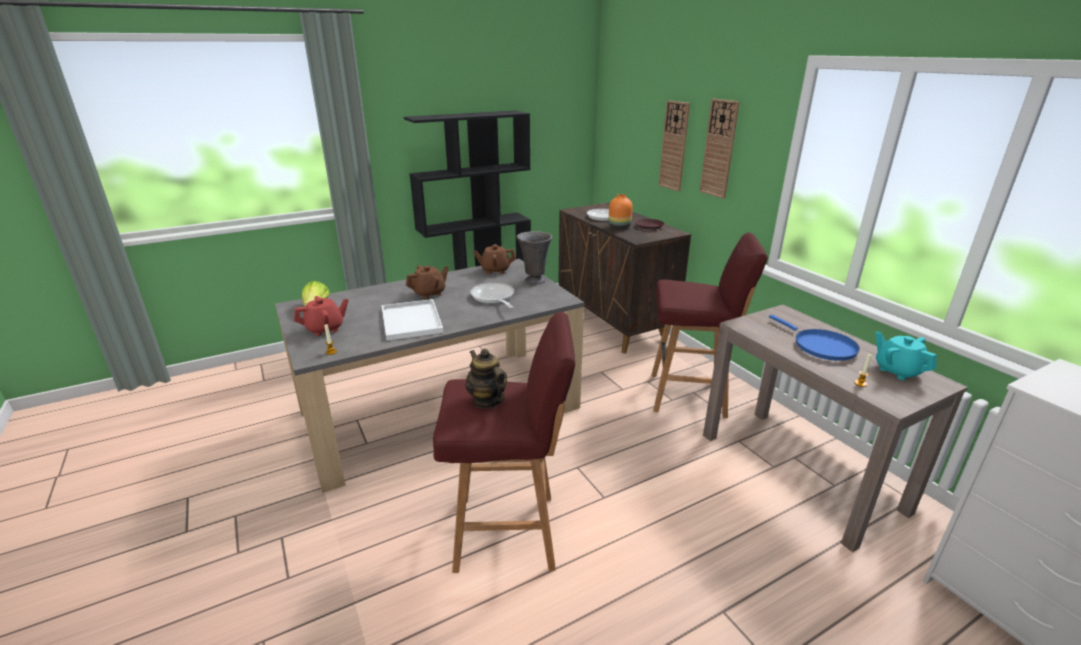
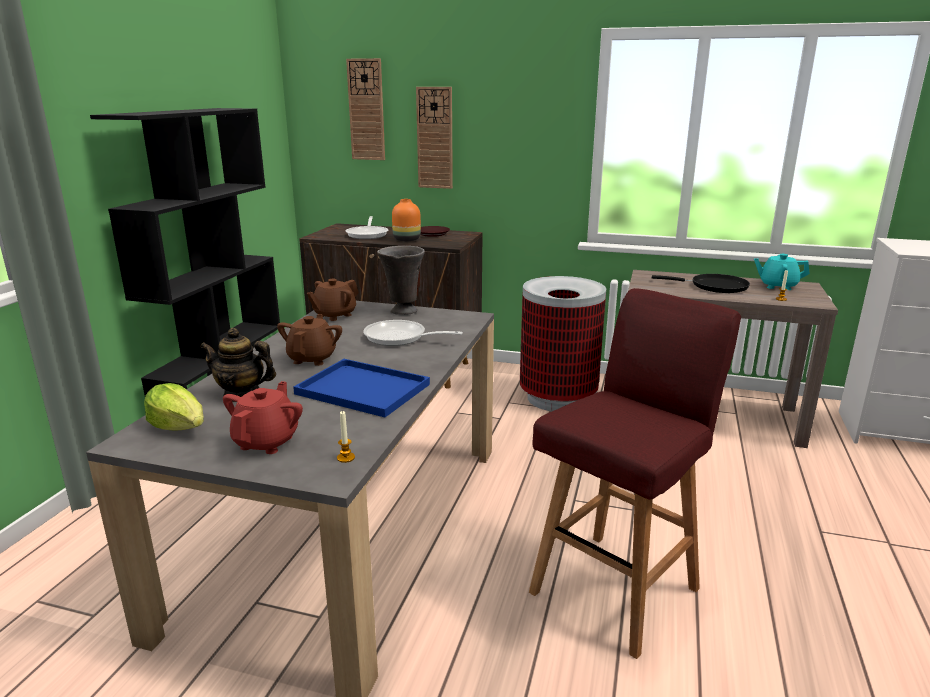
camera: 45 degrees left, 5 degrees down
(410, 320) = (360, 389): white tray -> blue tray
(487, 400) = (623, 414): teapot -> teapot (241, 394)
(690, 395) = (558, 398): red stool -> trash can
(719, 149) = (503, 132): wall clock -> wall clock (366, 110)
(820, 346) = (714, 286): blue frying pan -> black frying pan

